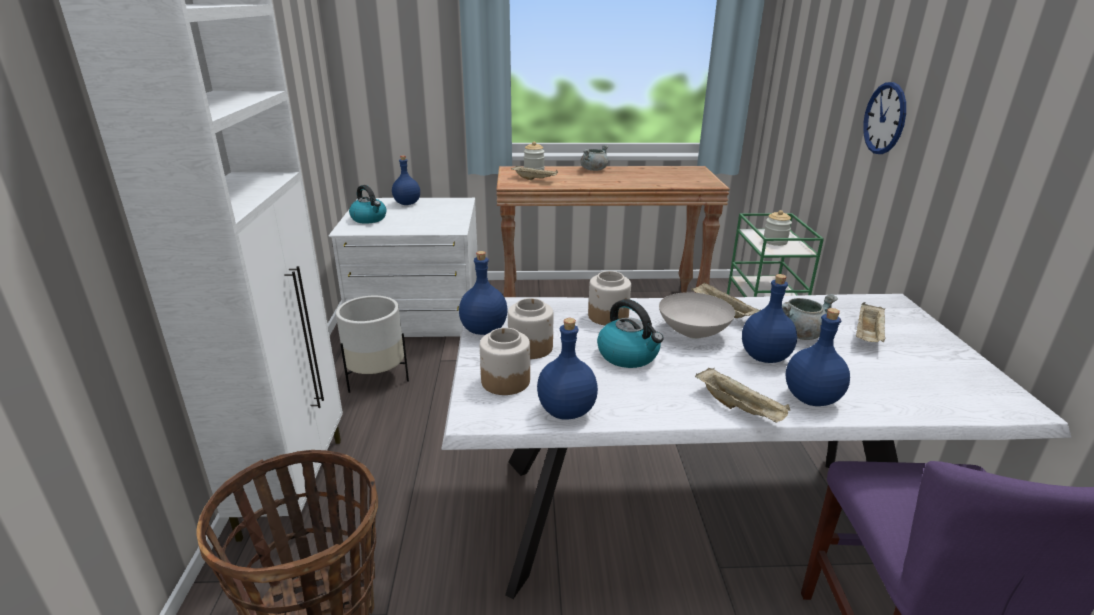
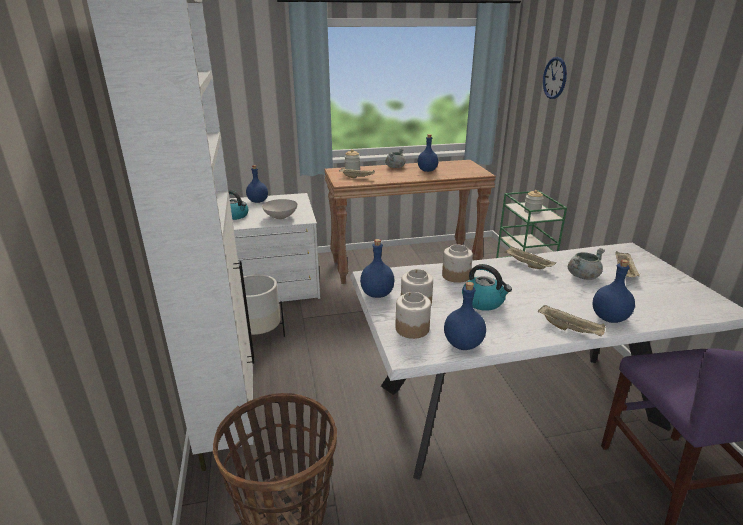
camera: 10 degrees left, 0 degrees up
(692, 332) = (516, 282): white bowl -> white bowl (280, 217)
(764, 357) = (569, 294): blue bottle -> blue bottle (427, 170)
(885, 118) = (608, 127): wall clock -> wall clock (554, 78)

